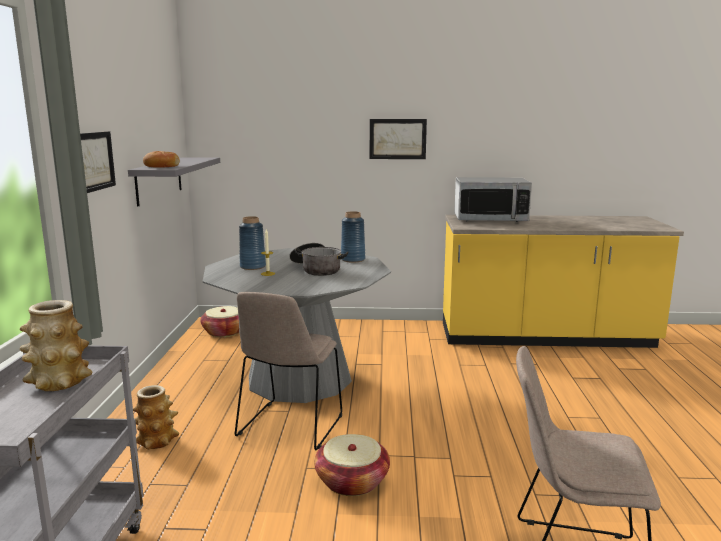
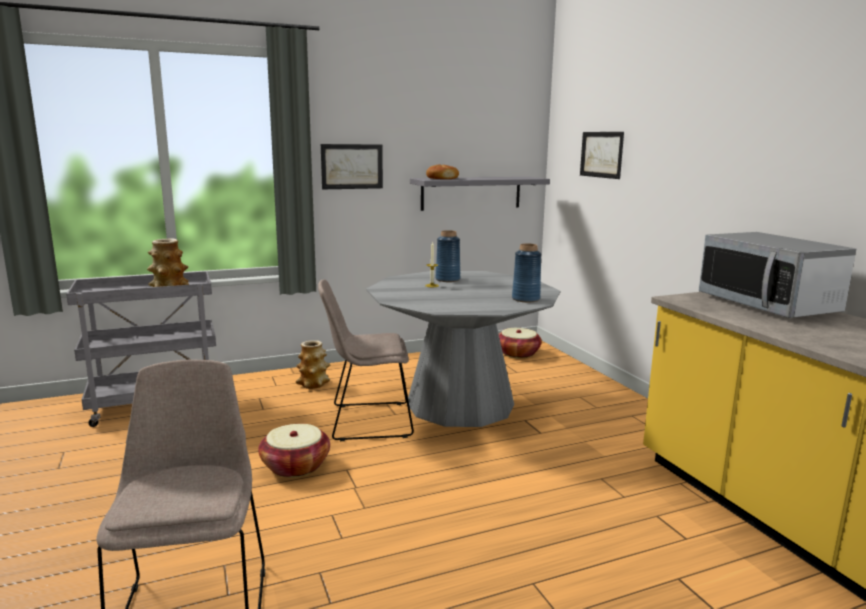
camera: 65 degrees right, 0 degrees up
(317, 269) = (468, 294): cooking pot -> none
(397, 139) = (708, 169): picture -> picture (601, 154)

